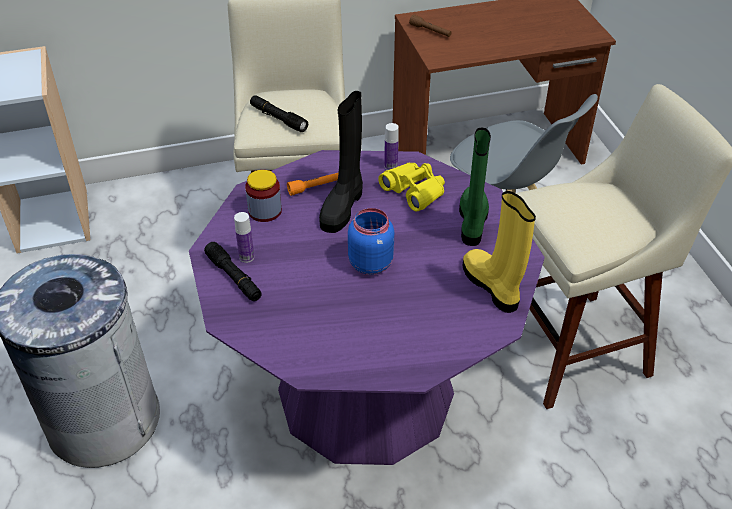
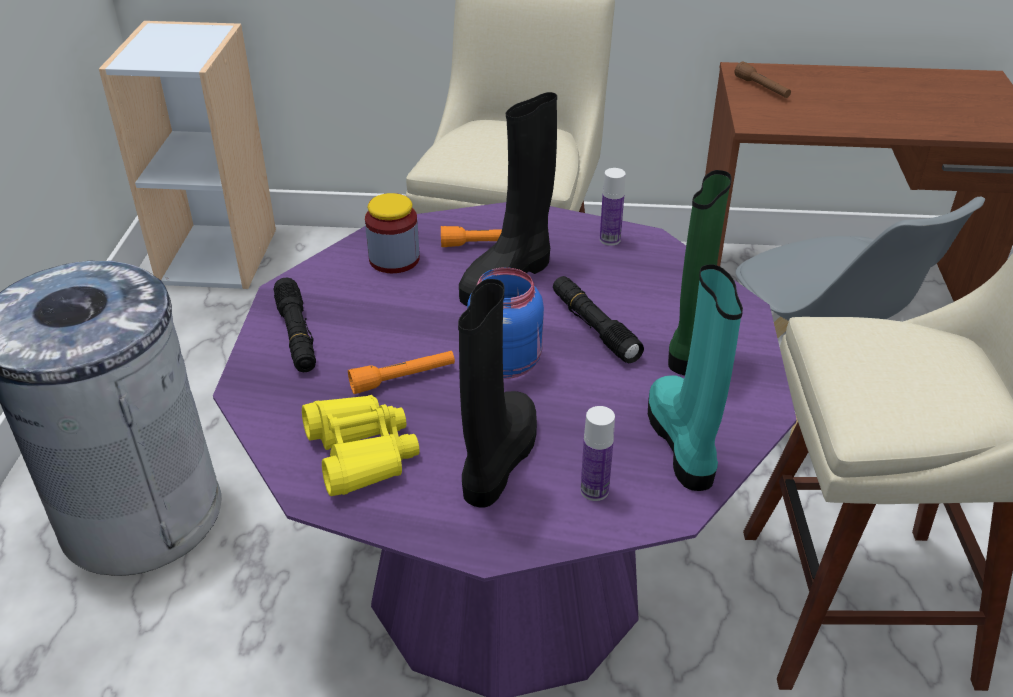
camera: 20 degrees right, 5 degrees down
(246, 257) = (331, 312): bottle -> bottle (594, 490)
(278, 118) = (483, 151): black flashlight -> black flashlight (594, 327)
(316, 289) = (403, 379): none -> orange flashlight
(397, 323) = (497, 459): none -> black boot
(414, 191) = (628, 279): yellow binoculars -> yellow binoculars (361, 453)
(492, 287) = (683, 443): yellow boot -> turquoise boot

